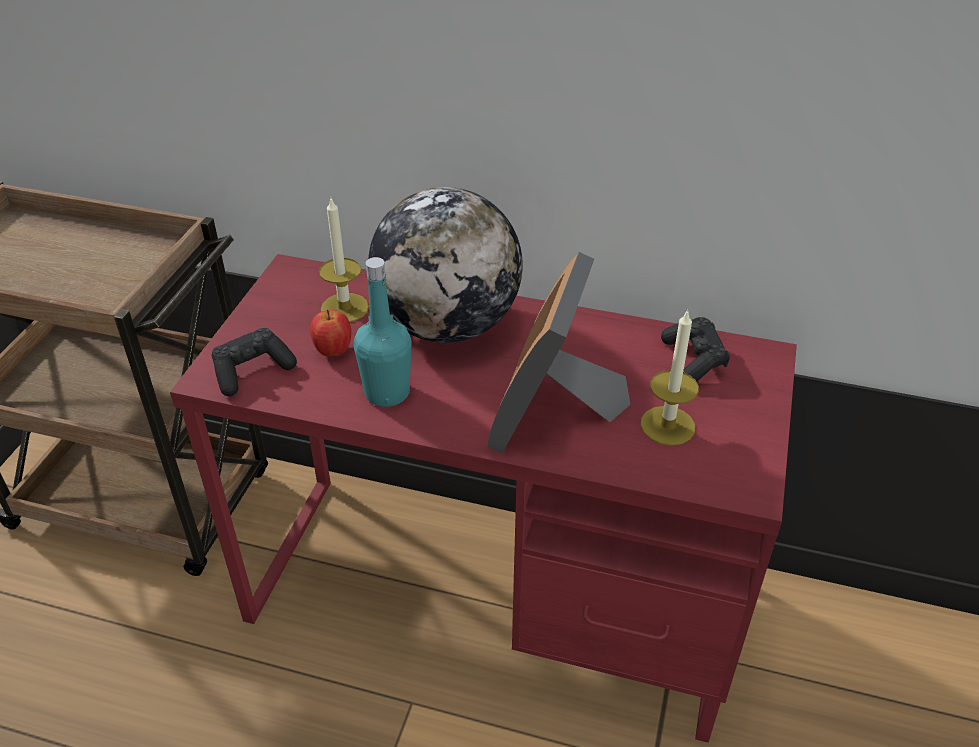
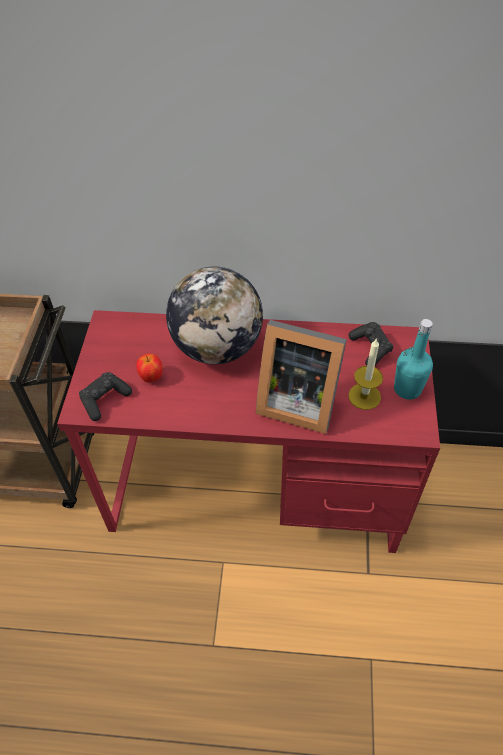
camera: 10 degrees left, 10 degrees up
(344, 308) = (149, 344): candle -> none
(387, 392) = (193, 401): turquoise bottle -> turquoise bottle (407, 389)
(553, 415) = (296, 401): picture frame -> picture frame turned 75 degrees counterclockwise

